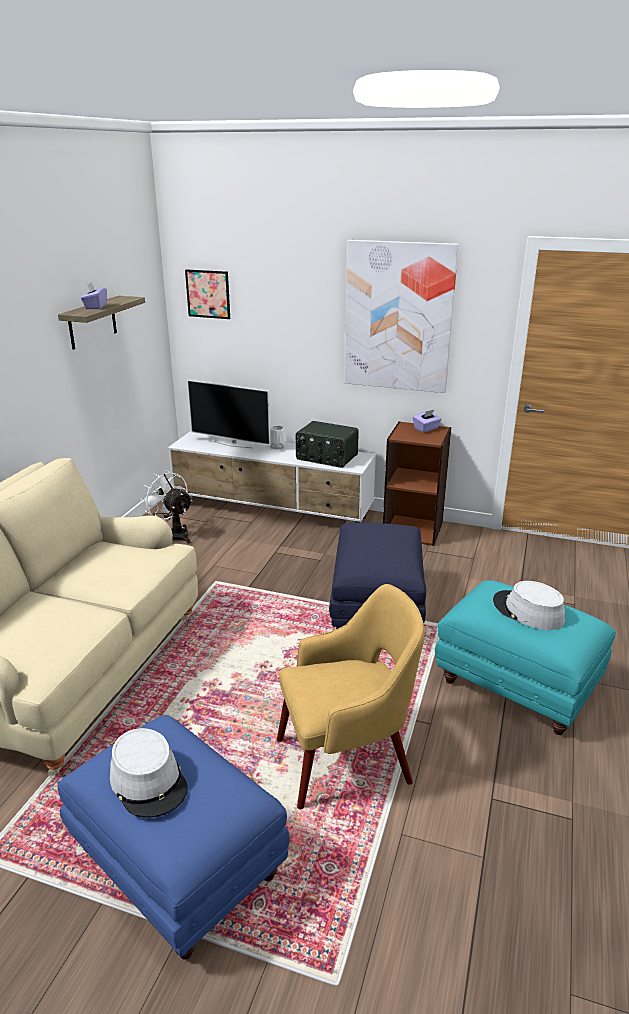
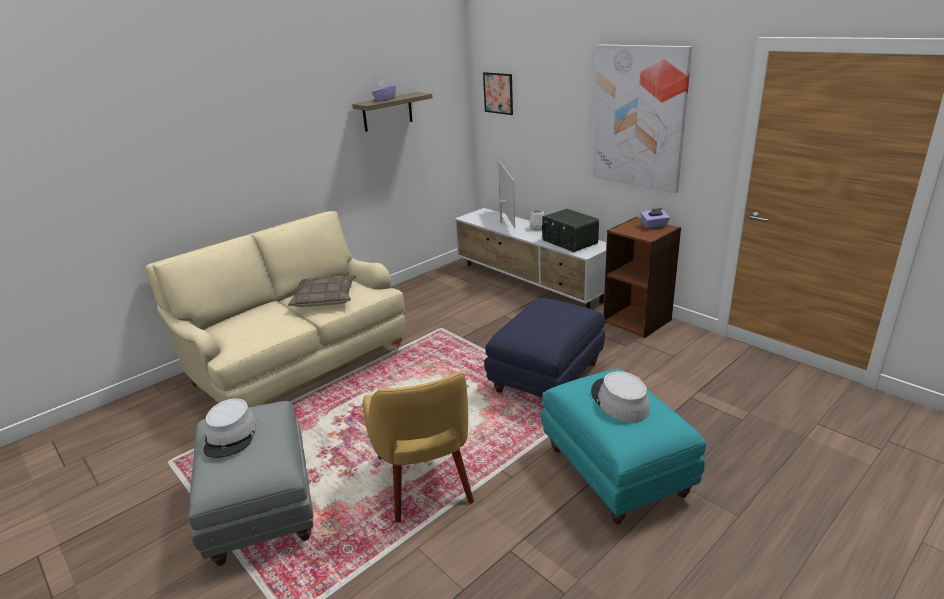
camera: 30 degrees right, 0 degrees up
(103, 573) = (325, 298): none -> pillow
(174, 534) = (441, 288): white fan -> none
(177, 864) = (261, 507): blue ottoman -> grey ottoman
(232, 444) = (504, 222): television -> television turned 150 degrees counterclockwise
(347, 760) = (424, 482): yellow armchair -> yellow armchair turned 60 degrees clockwise

